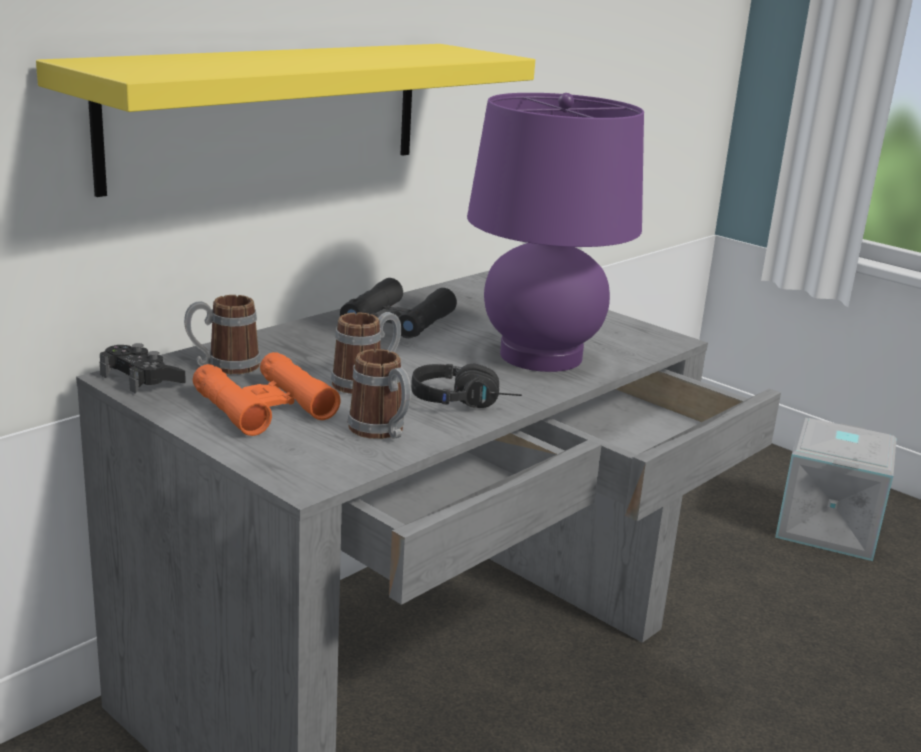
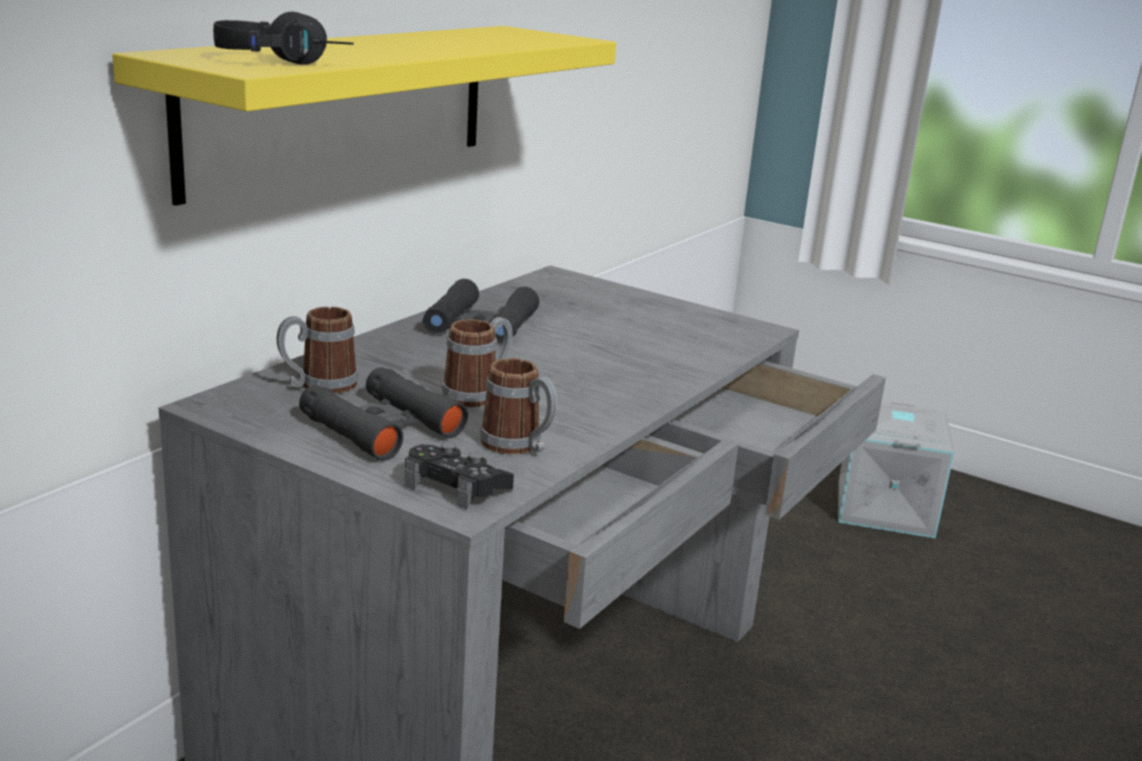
camera: 10 degrees left, 0 degrees up
(142, 378) = (234, 405): black game controller -> black game controller (456, 486)
(264, 406) = (382, 427): orange binoculars -> black binoculars
(465, 402) = (589, 408): black headphones -> black headphones (285, 61)
(541, 356) = (643, 354): purple table lamp -> none

